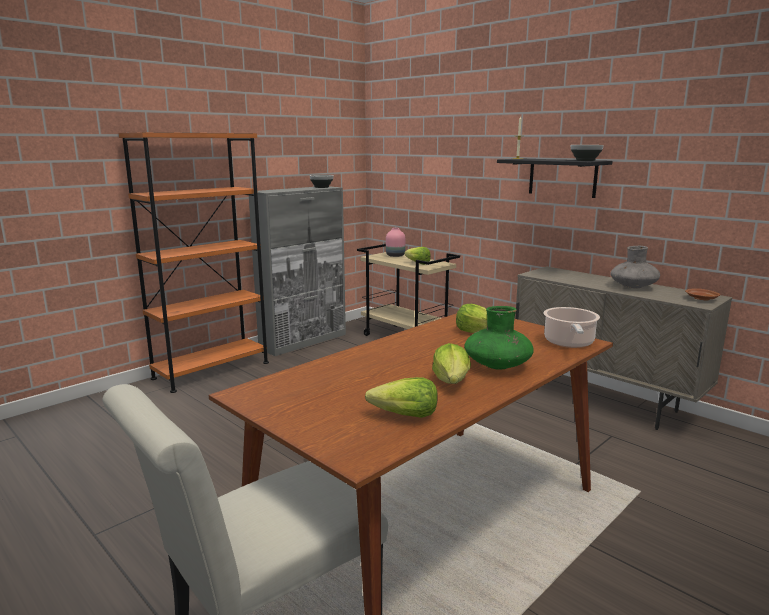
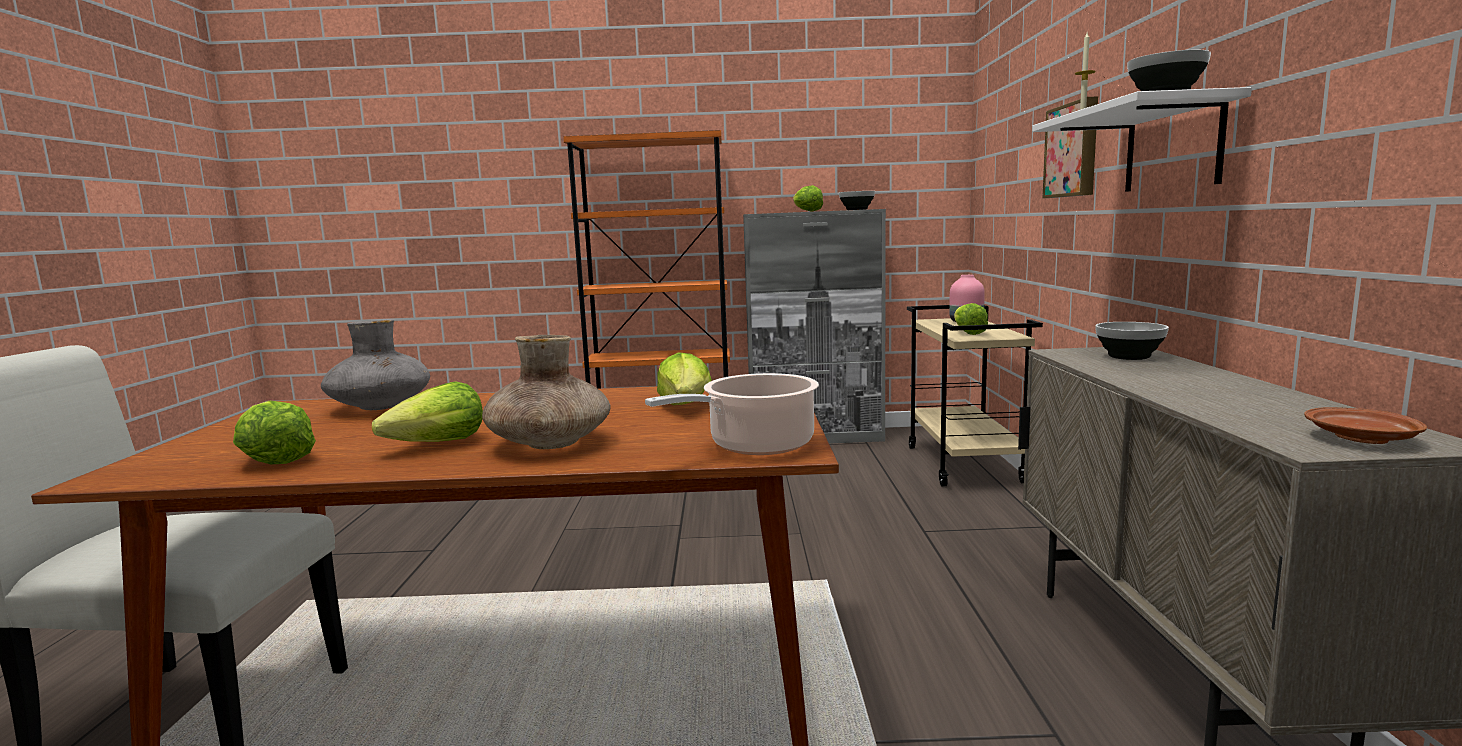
camera: 45 degrees right, 5 degrees down
(292, 189) = (806, 211): none -> lettuce
(482, 166) = (1073, 150): none -> picture
(497, 365) = (550, 443): green vase -> brown vase
(561, 273) = (1129, 356): none -> bowl
(562, 177) = (1172, 147): black shelf -> white shelf
(633, 286) = (1227, 393): grey vase -> grey vase (380, 407)

